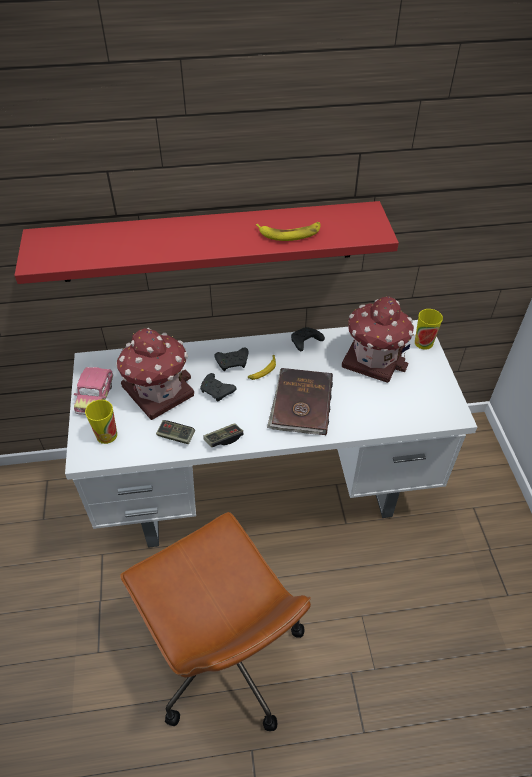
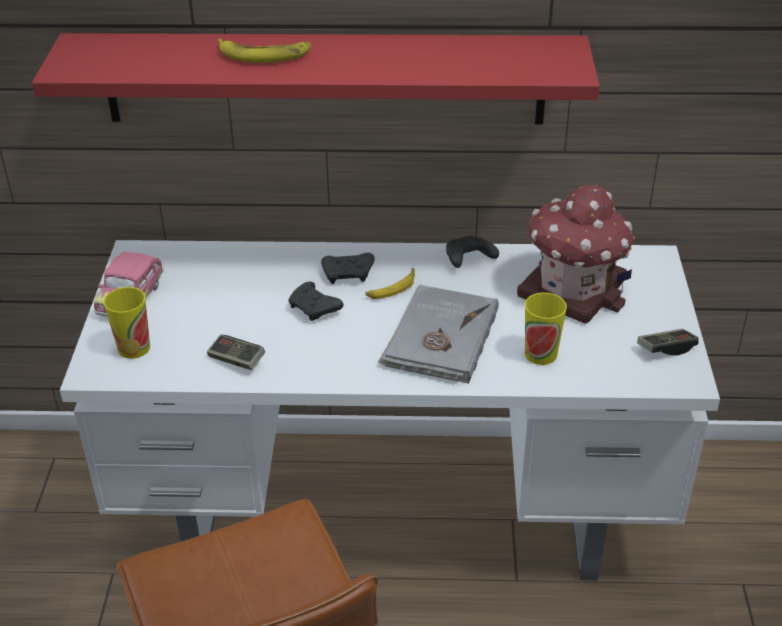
camera: 10 degrees right, 10 degrees down
(157, 390) = (225, 299): toy house -> none
(223, 439) = (308, 371): game controller -> game controller (666, 348)
(290, 233) = (438, 63): banana -> banana (264, 55)
(301, 404) = (440, 338): brown book -> grey book
(423, 343) = (659, 276): cup -> cup (540, 354)

